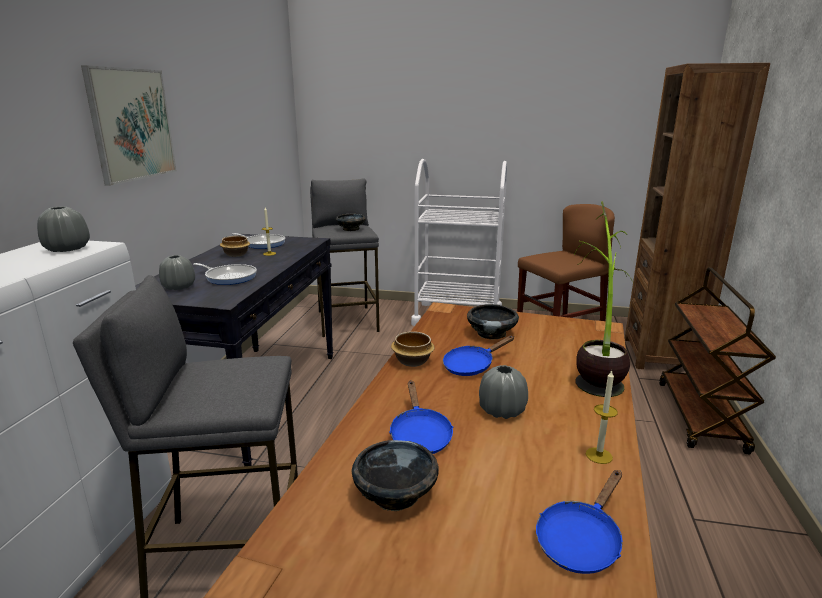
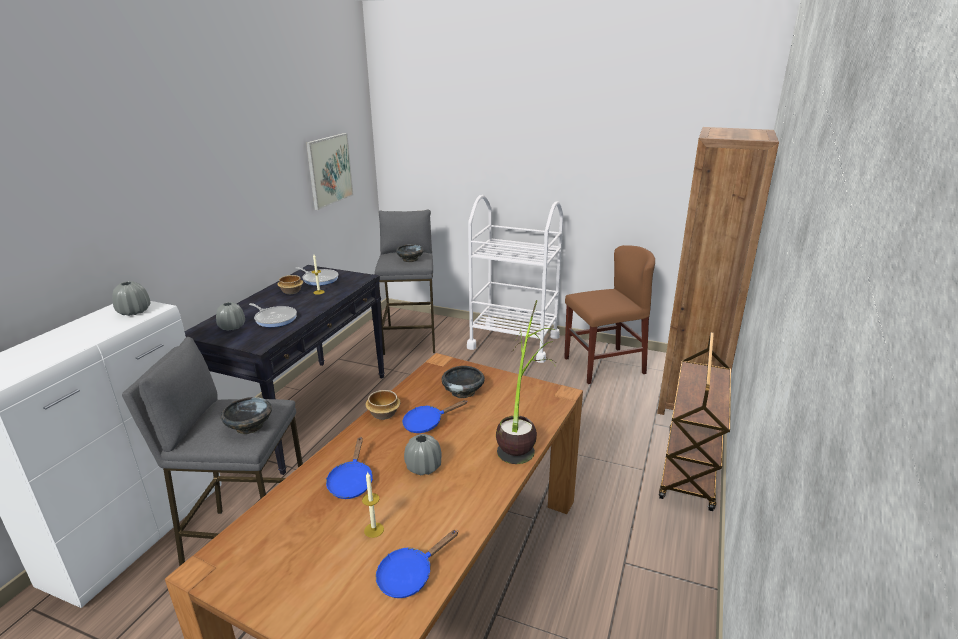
camera: 10 degrees right, 5 degrees up
(132, 124) = (199, 193): picture -> picture (329, 170)
(395, 495) = (309, 526): black bowl -> black bowl (249, 426)
(599, 455) = (468, 514): candle -> candle (374, 530)

